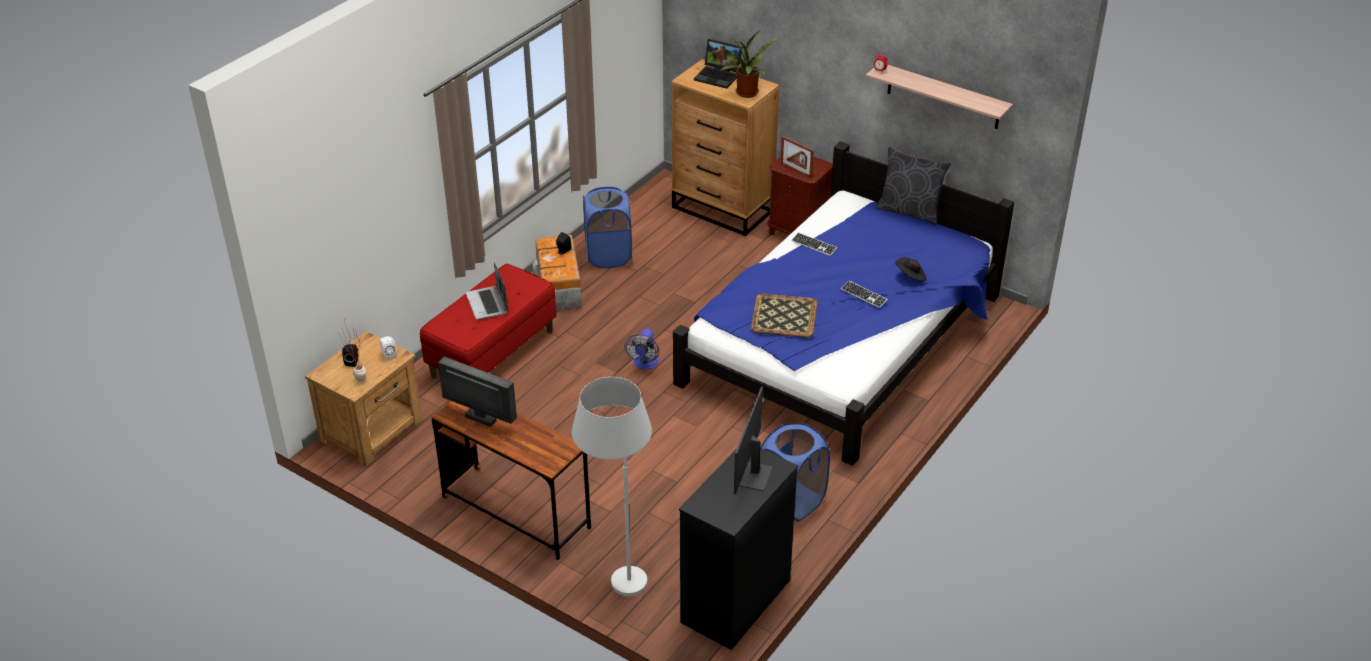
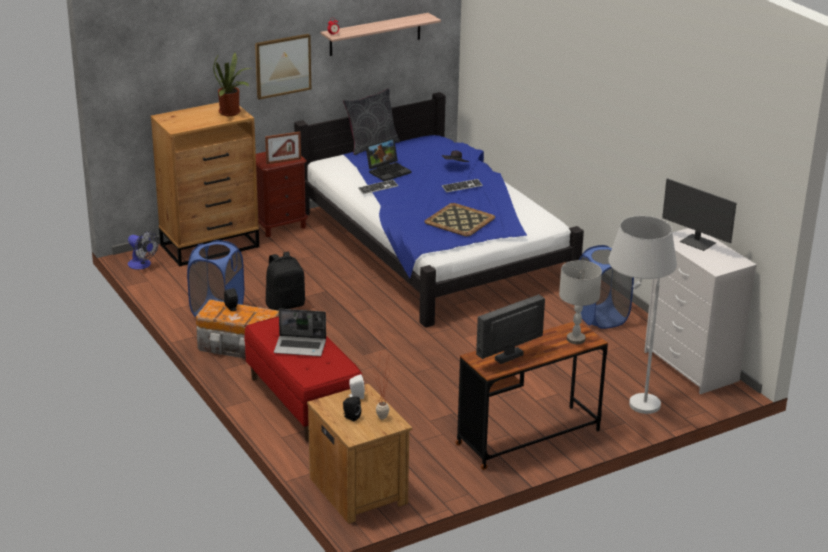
camera: 65 degrees left, 10 degrees down
(543, 454) = (576, 339): none -> grey table lamp
(644, 364) = (387, 333): fan -> fan (142, 265)
(650, 288) = (285, 305): none -> black backpack
(719, 76) = (189, 116): laptop -> laptop (388, 171)
(735, 602) = (691, 366): black dresser -> white dresser
(835, 77) = (282, 65): none -> picture

